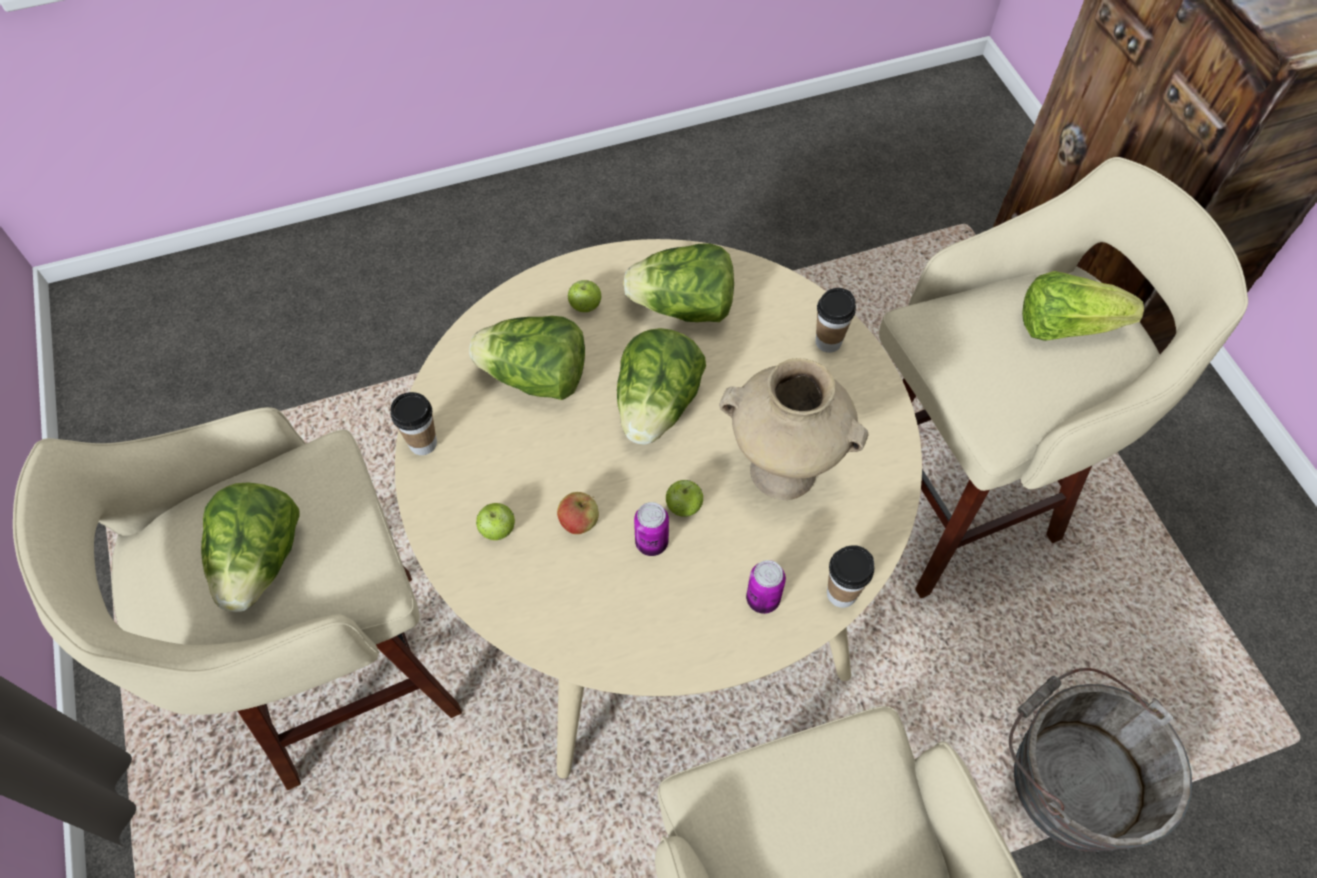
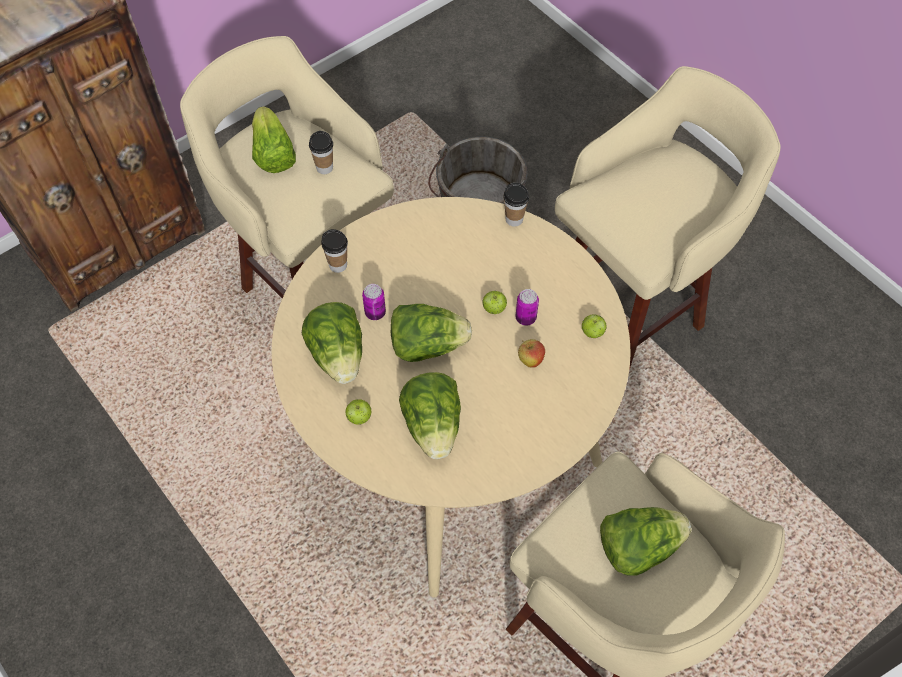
camera: 110 degrees left, 0 degrees up
(423, 443) = (514, 476): cup -> cup (324, 168)
(498, 530) = (556, 403): apple -> apple (592, 332)
(762, 599) = (535, 254): can -> can (375, 313)
(785, 470) = (445, 264): beige vase -> none

